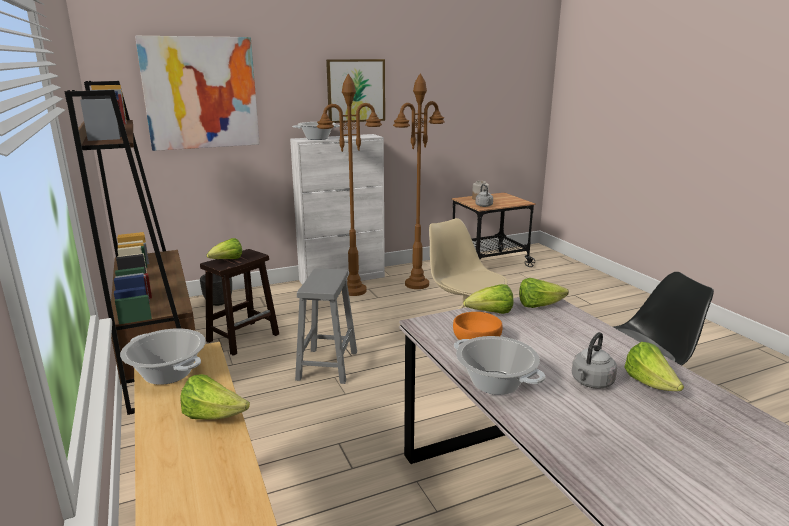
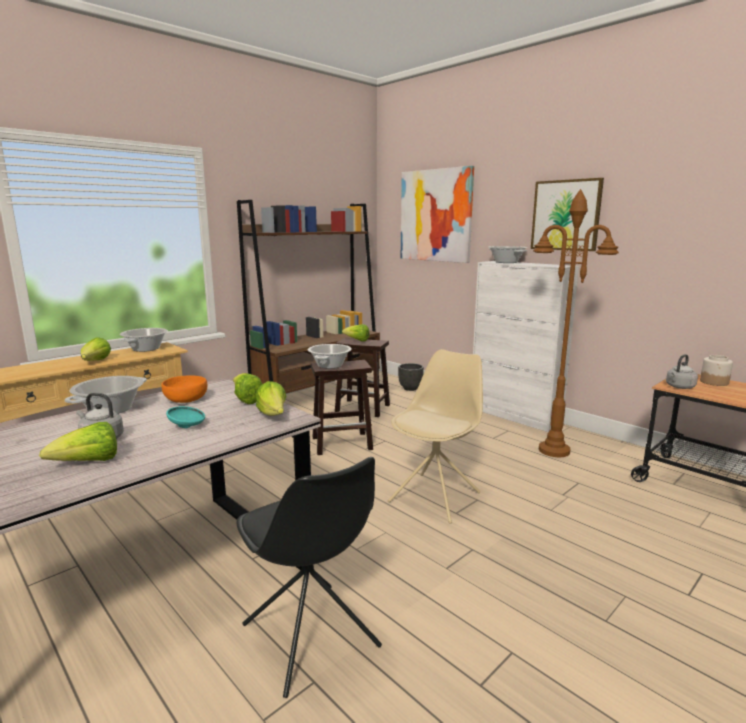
camera: 70 degrees right, 5 degrees down
(321, 284) = (330, 365): none -> cooking pot
(327, 365) = (343, 443): grey stool -> brown stool
(354, 291) = (494, 426): brown floor lamp -> none
(561, 341) = (187, 427): none -> turquoise bowl

